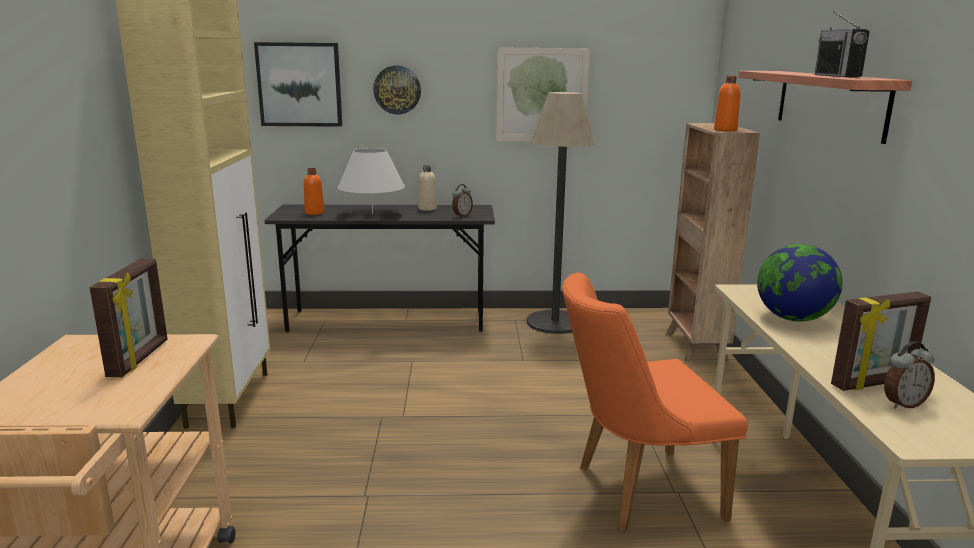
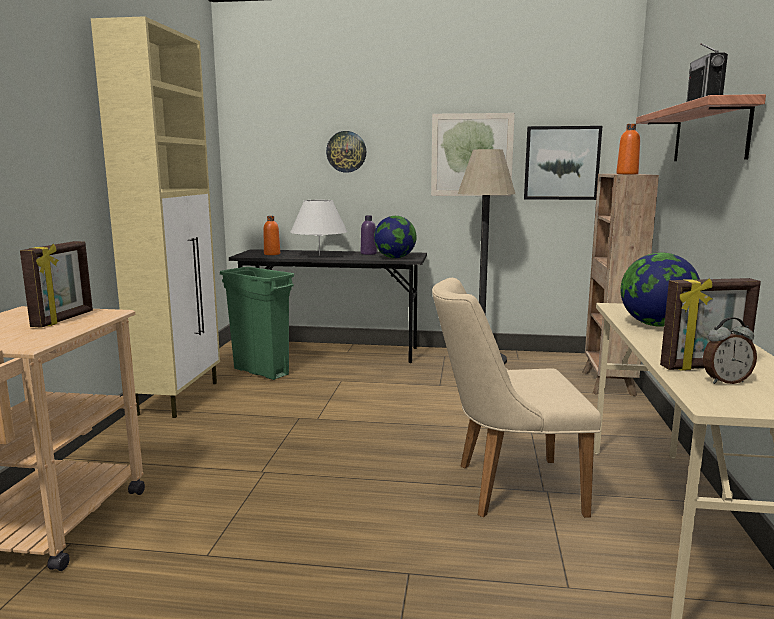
camera: 10 degrees right, 5 degrees down
(299, 84) = (267, 148): picture -> picture (561, 163)
(315, 354) = (261, 372): none -> green trash can
(427, 209) = (368, 253): beige bottle -> purple bottle
(461, 215) = (395, 258): alarm clock -> globe
(635, 491) = (505, 487): orange chair -> beige chair

